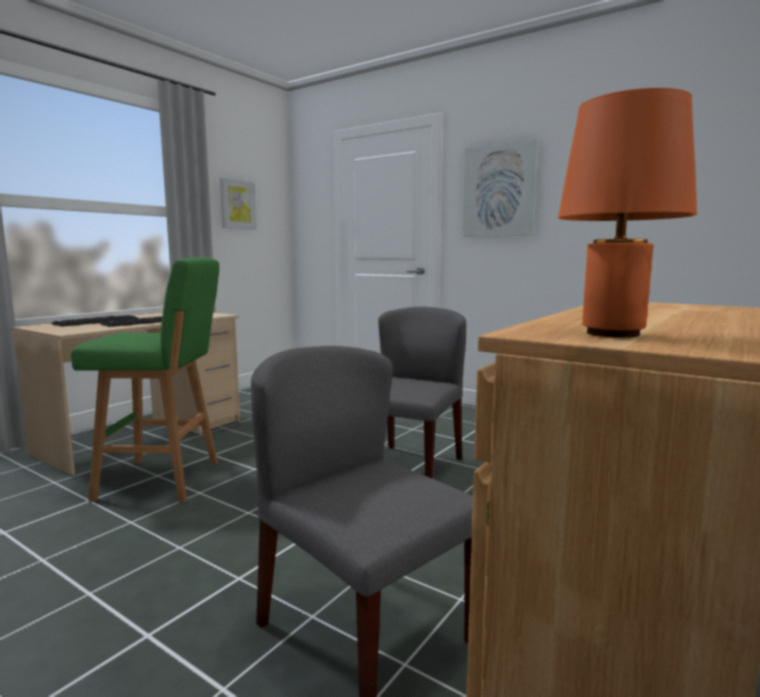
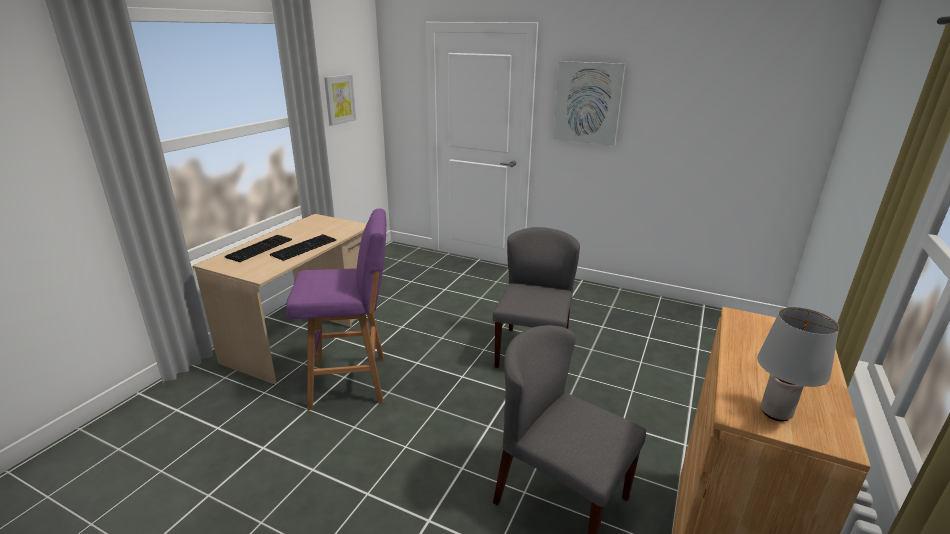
camera: 10 degrees left, 15 degrees up
(163, 480) = (352, 382): green stool -> purple stool
(613, 333) = (776, 412): orange table lamp -> grey table lamp

